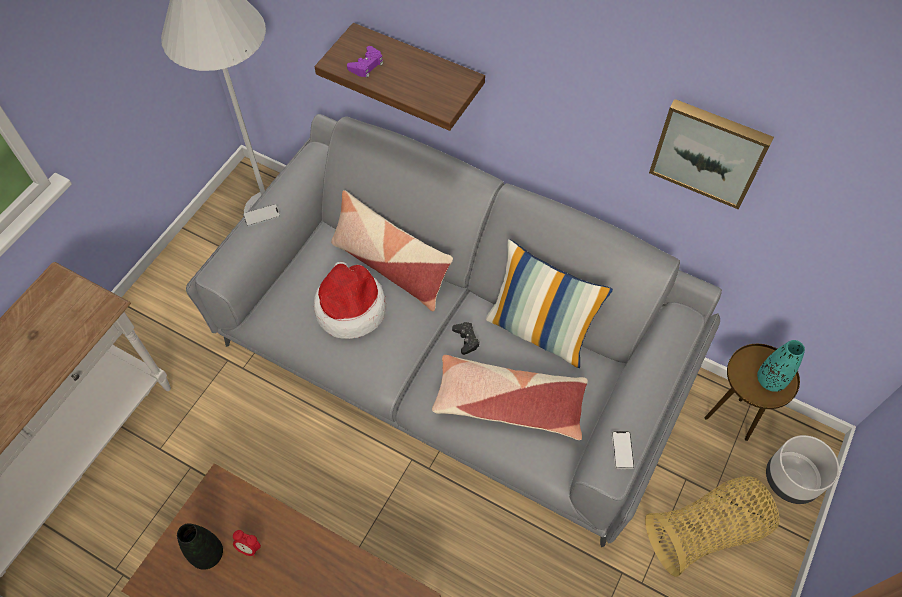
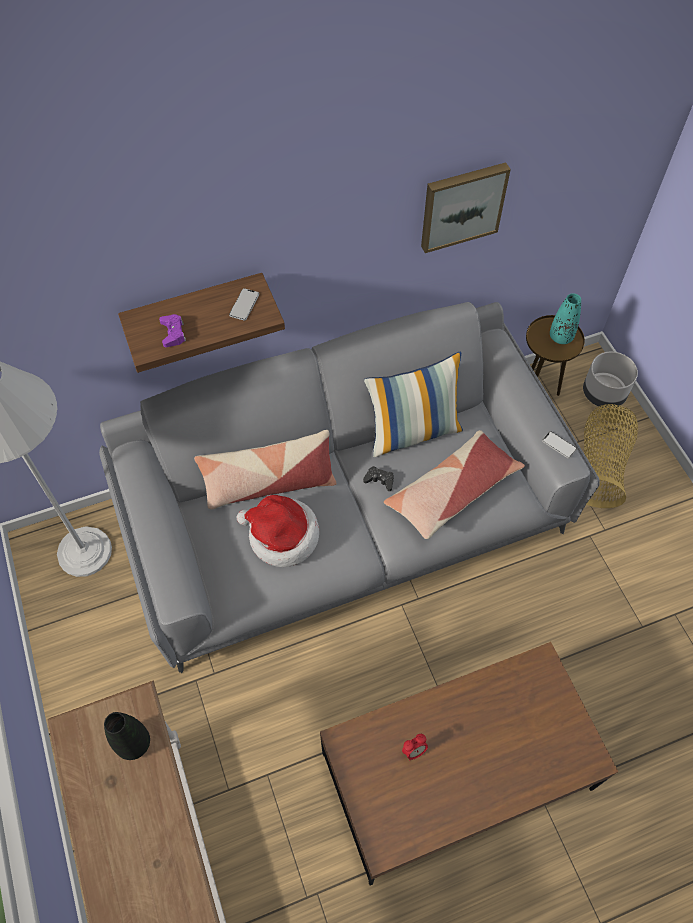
camera: 50 degrees left, 0 degrees up
(207, 554) = (394, 786): black vase -> black vase (133, 743)
(261, 216) = (152, 532): phone -> phone (244, 305)

